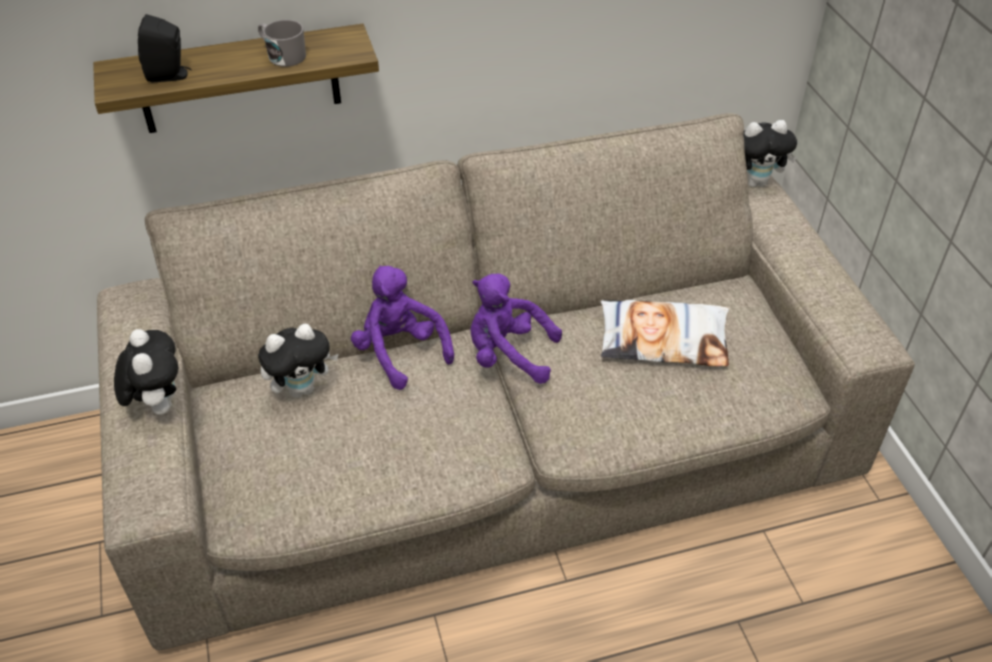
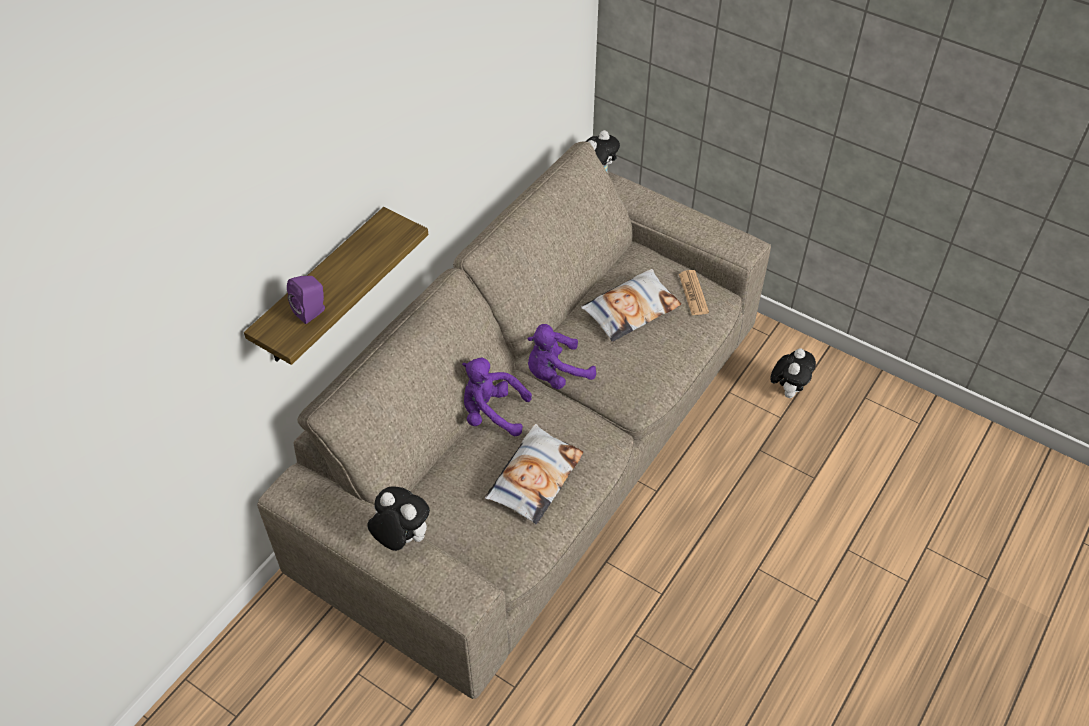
camera: 40 degrees left, 5 degrees up
(170, 75) = (312, 312): black speaker -> purple speaker
(283, 55) = (365, 257): grey mug -> none
(302, 388) = (459, 473): plush toy -> plush toy (788, 389)
(367, 443) = (534, 478): none -> pillow
(759, 364) = (693, 293): none -> newspaper

